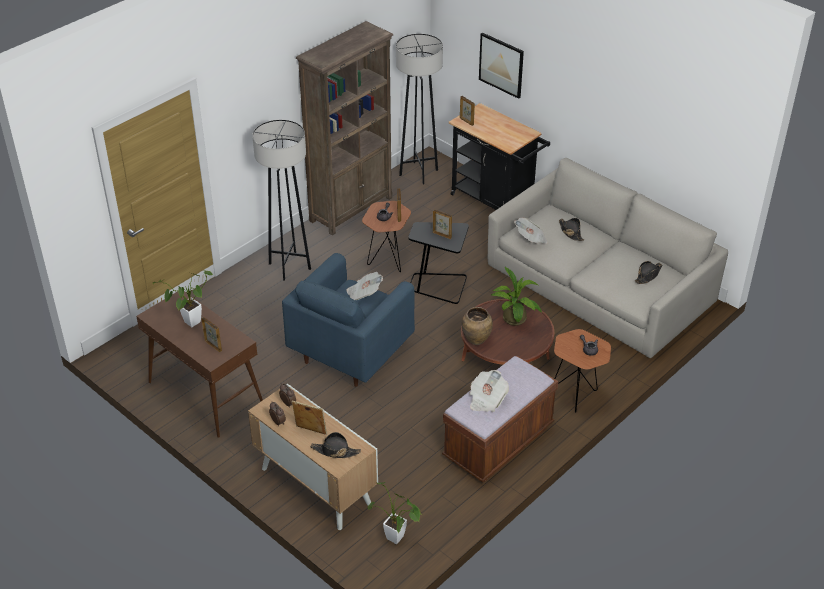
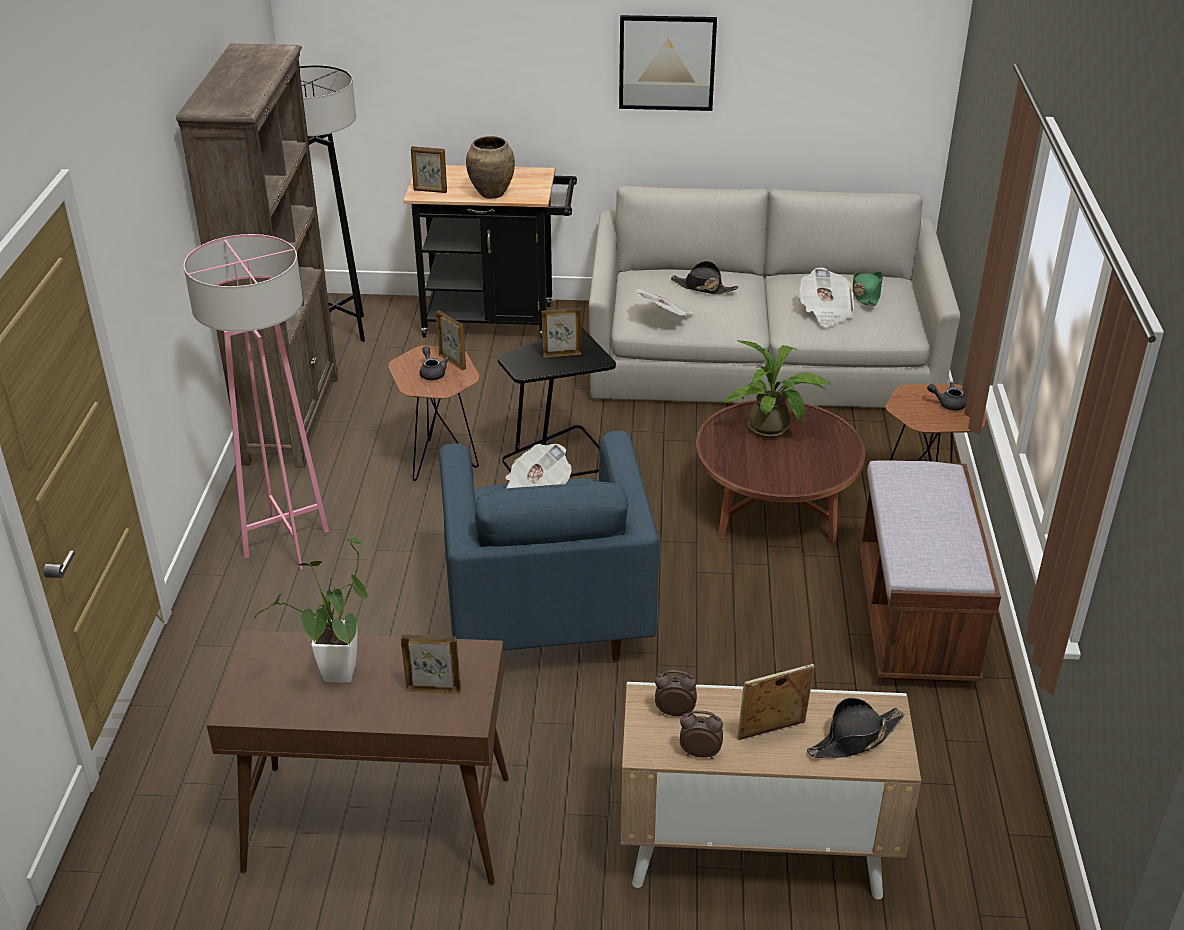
camera: 40 degrees left, 5 degrees down
(290, 266) = (287, 544): black floor lamp -> pink floor lamp
(398, 540) = (980, 849): potted plant -> none
(476, 340) = (760, 480): brown vase -> brown vase (492, 194)
(486, 399) = (925, 536): newspaper -> newspaper (825, 312)
(501, 65) = (450, 77): picture -> picture (667, 62)
(648, 275) = (866, 294): black hat -> green hat

